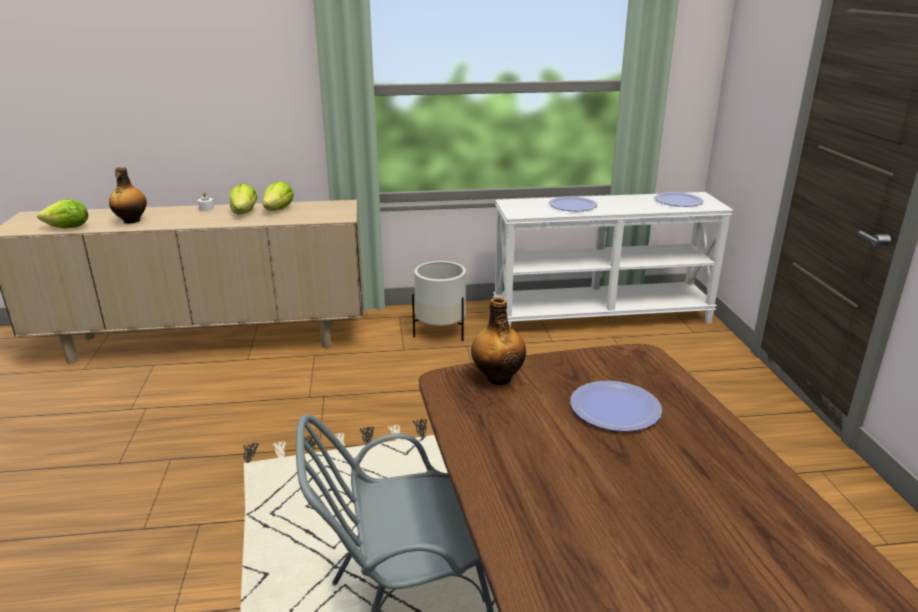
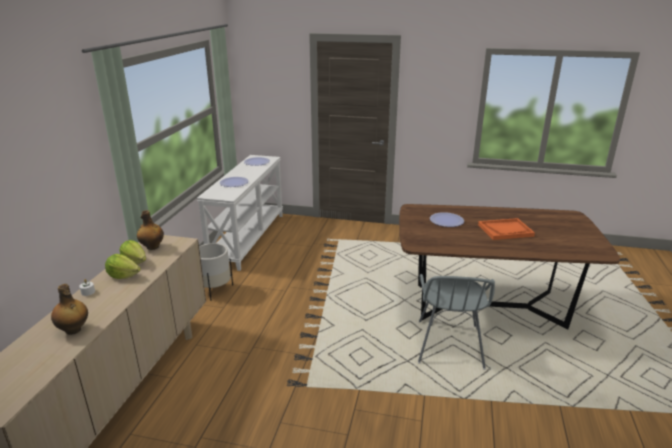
camera: 70 degrees left, 0 degrees up
(68, 228) = (48, 367): lettuce -> none
(498, 377) = (416, 235): bottle -> bottle (152, 247)
(643, 512) = (505, 230): none -> orange tray

